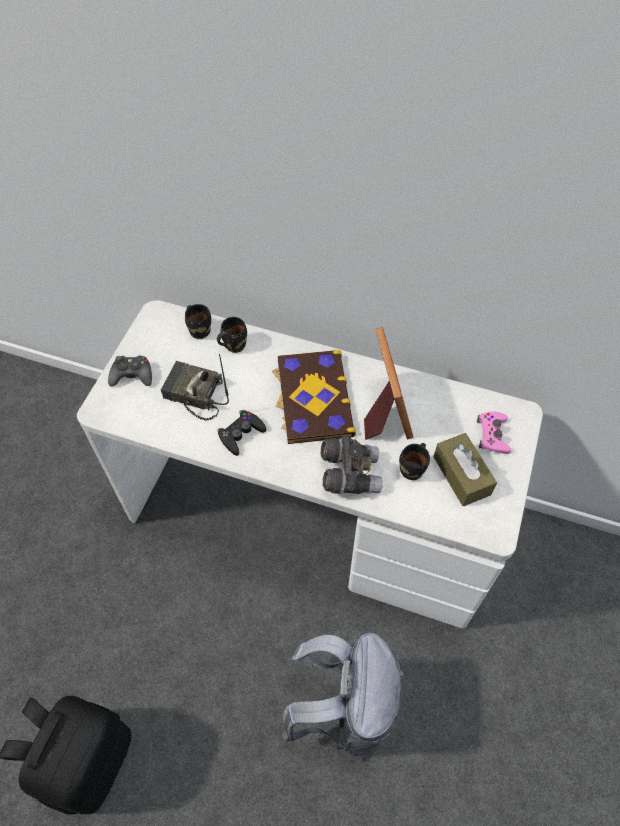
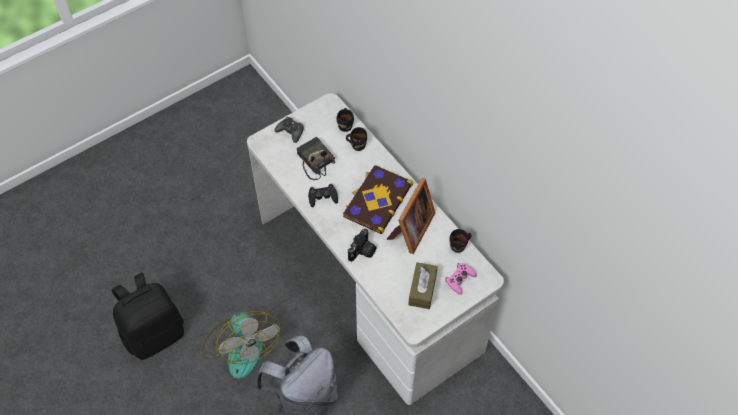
camera: 35 degrees right, 0 degrees up
(216, 695) = (240, 346): none -> fan
(349, 473) = (362, 252): grey binoculars -> camera
(413, 470) = (398, 271): black mug -> black mug (459, 247)

